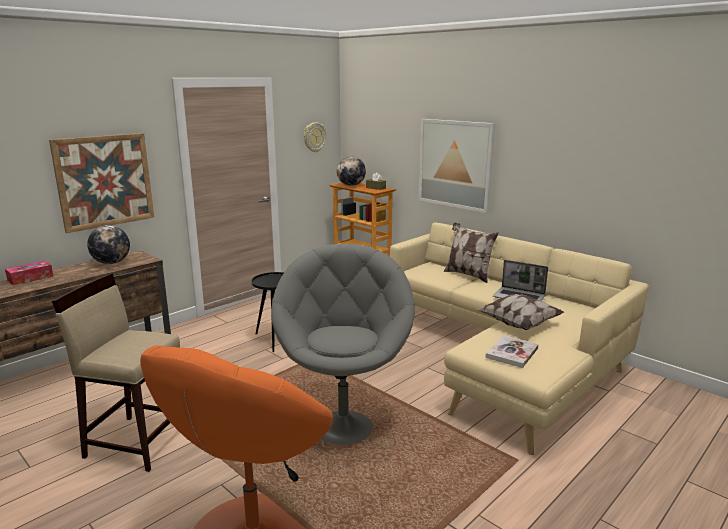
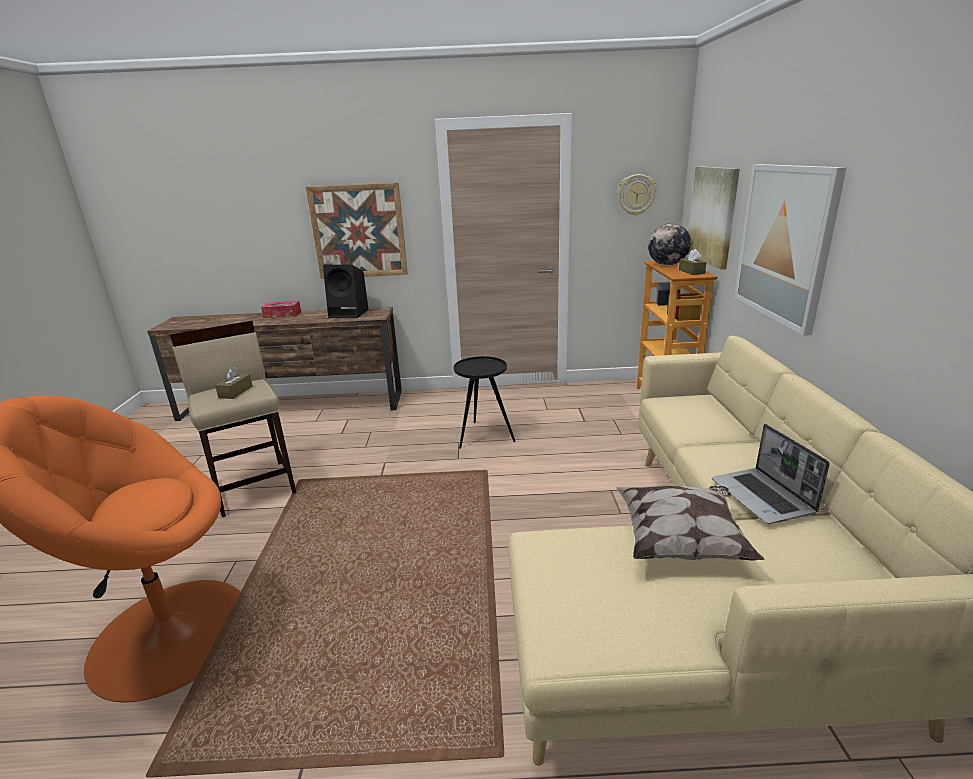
camera: 45 degrees right, 5 degrees up
(111, 263) = (350, 313): globe -> black speaker
(135, 342) = (235, 392): none -> brown tissue box
(344, 426) = (397, 565): grey armchair -> none
(380, 150) = (712, 215): none -> picture
(468, 275) = (738, 431): pillow -> none
(512, 353) = (579, 584): book -> none

